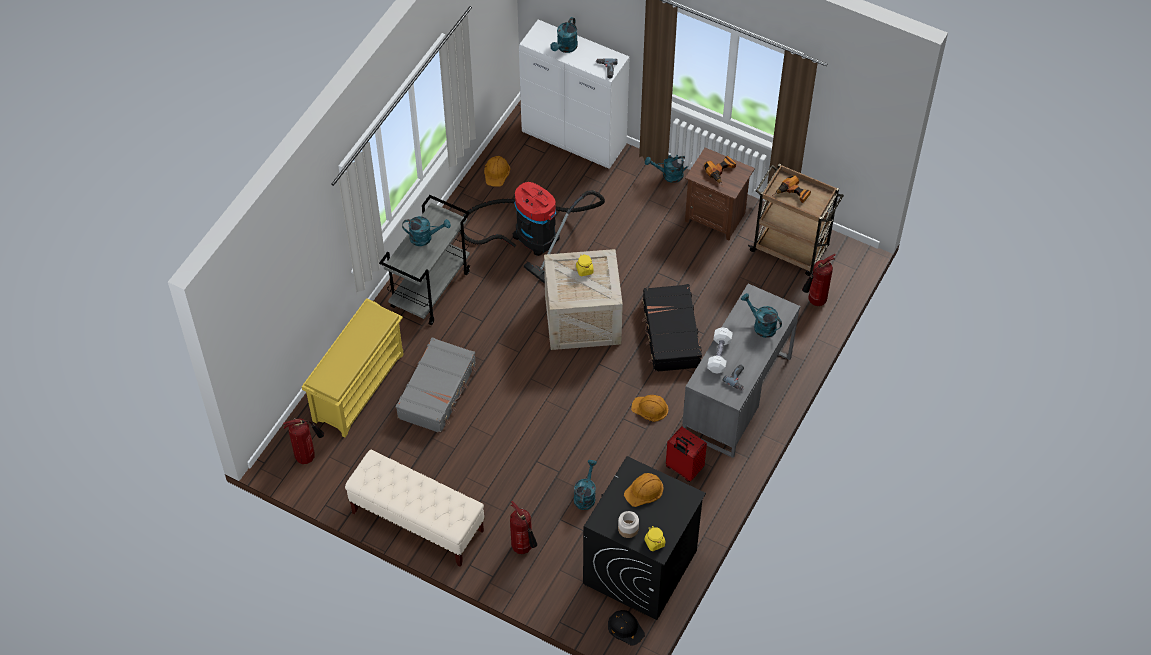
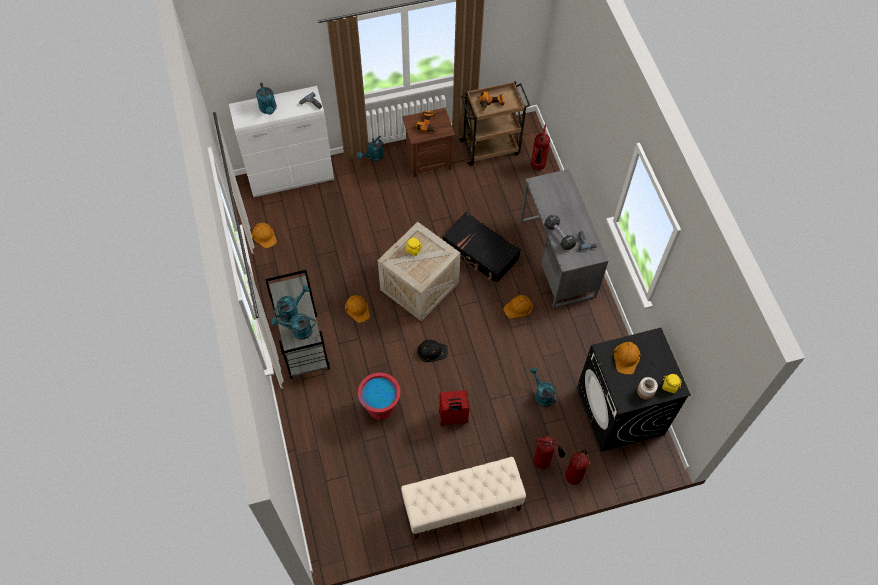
camera: 45 degrees left, 5 degrees up
(308, 456) = (343, 528): fire extinguisher -> fire extinguisher (573, 475)
(358, 386) = (325, 450): yellow shoe rack -> none
(438, 391) = (380, 408): grey suitcase -> red bucket
(508, 296) = (357, 309): none -> orange hard hat
(531, 235) = (330, 258): vacuum cleaner -> none
(625, 627) = (653, 456): black hard hat -> black hard hat (432, 351)
(683, 469) = (577, 328): red suitcase -> red suitcase (453, 418)
(719, 355) = (559, 236): white dumbbell -> black dumbbell
(761, 325) = (562, 198): turquoise watering can -> turquoise watering can (298, 331)

